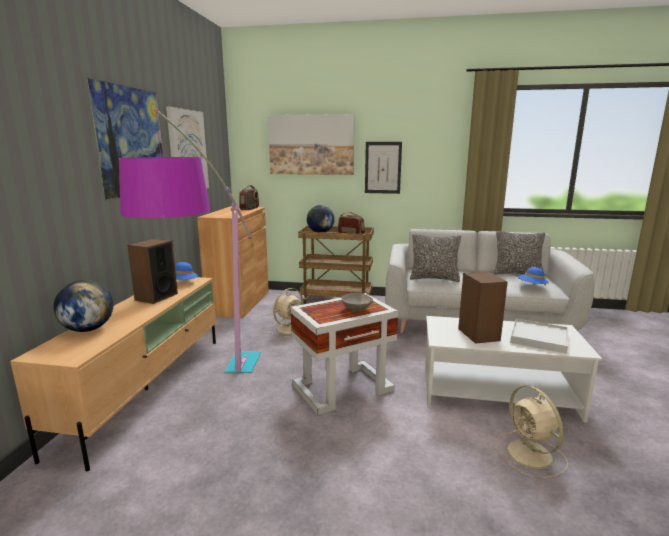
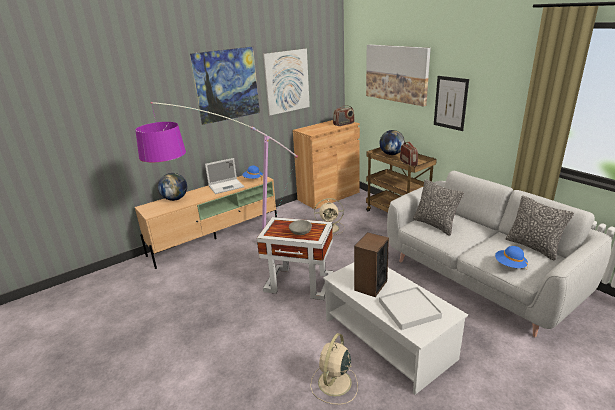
camera: 45 degrees right, 10 degrees up
(156, 297) = (227, 186): speaker -> laptop

